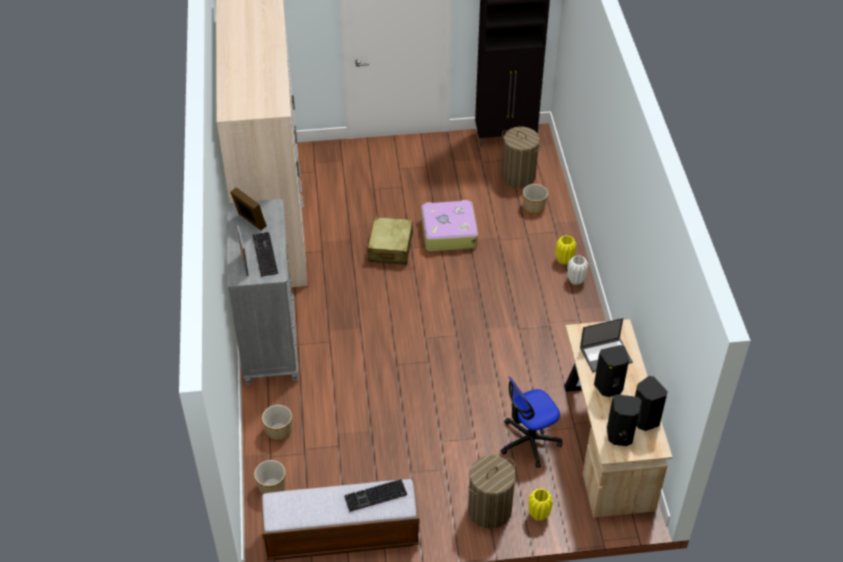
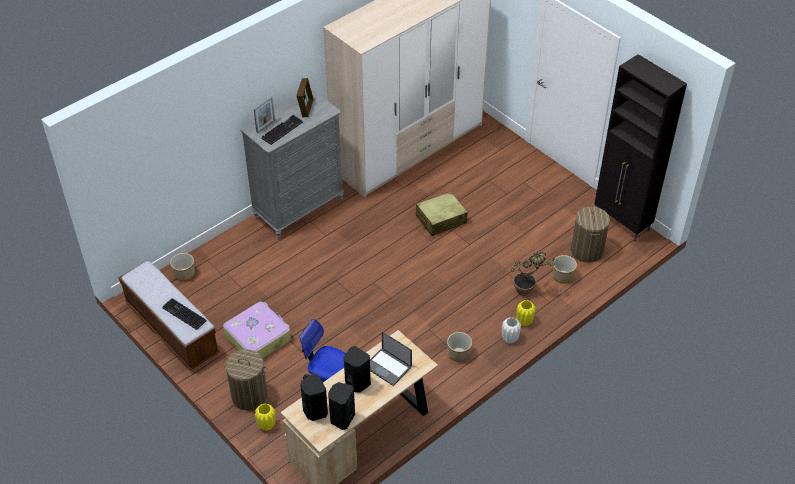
camera: 55 degrees right, 0 degrees up
(278, 431) = (230, 252): planter -> planter (458, 354)
(448, 232) = (487, 242): suitcase -> suitcase (258, 337)
(532, 238) = (528, 291): none -> potted plant

